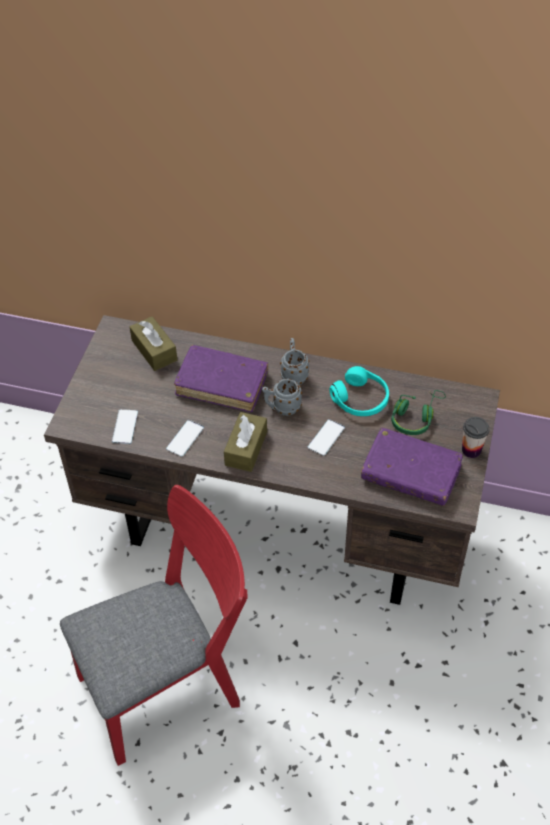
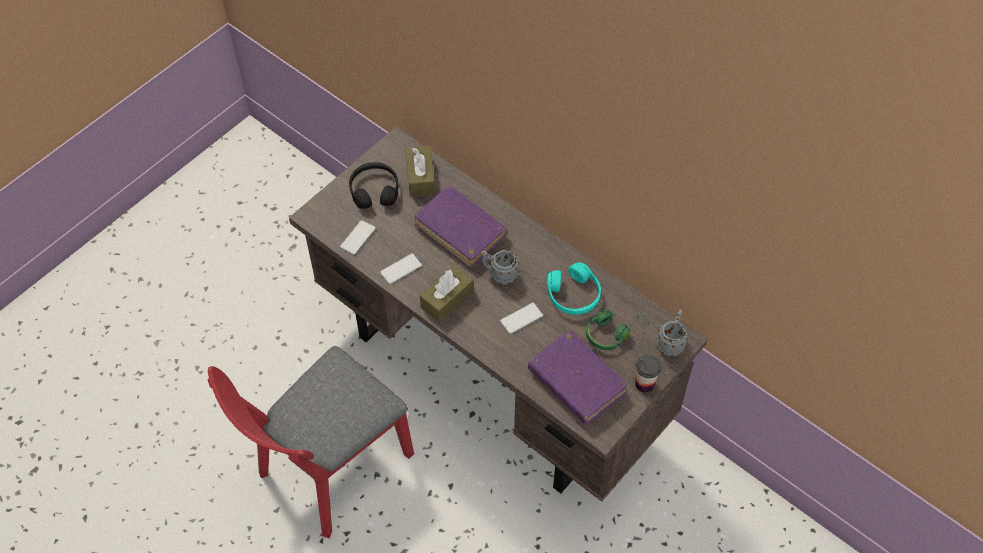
camera: 25 degrees right, 5 degrees up
(116, 378) = (374, 190): none -> black headphones
(170, 683) = (327, 472): red chair -> red chair turned 135 degrees clockwise
(294, 374) = (528, 247): grey mug -> grey mug (671, 343)

